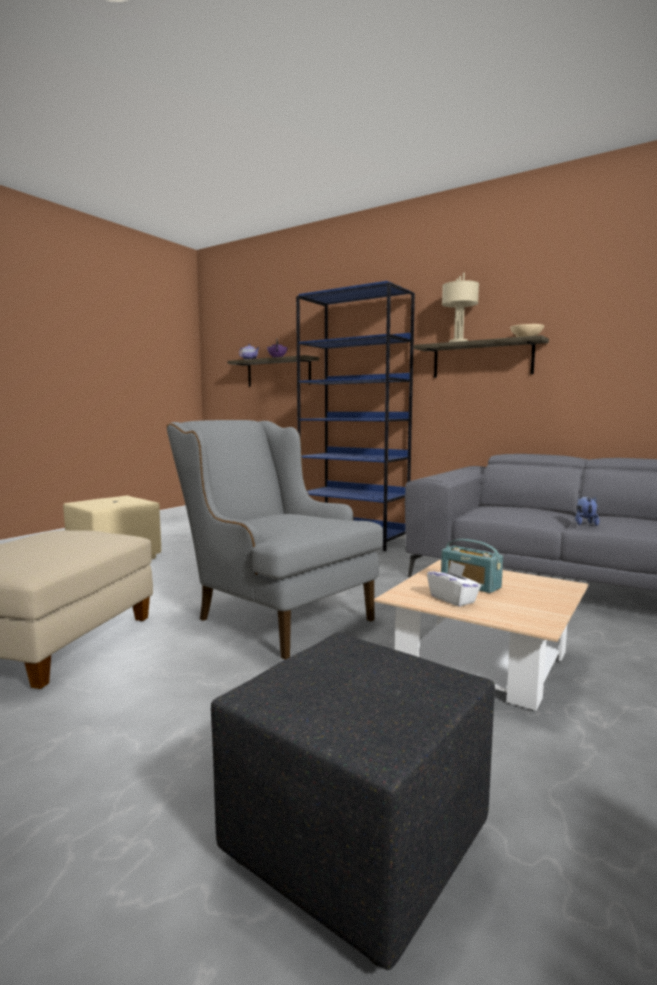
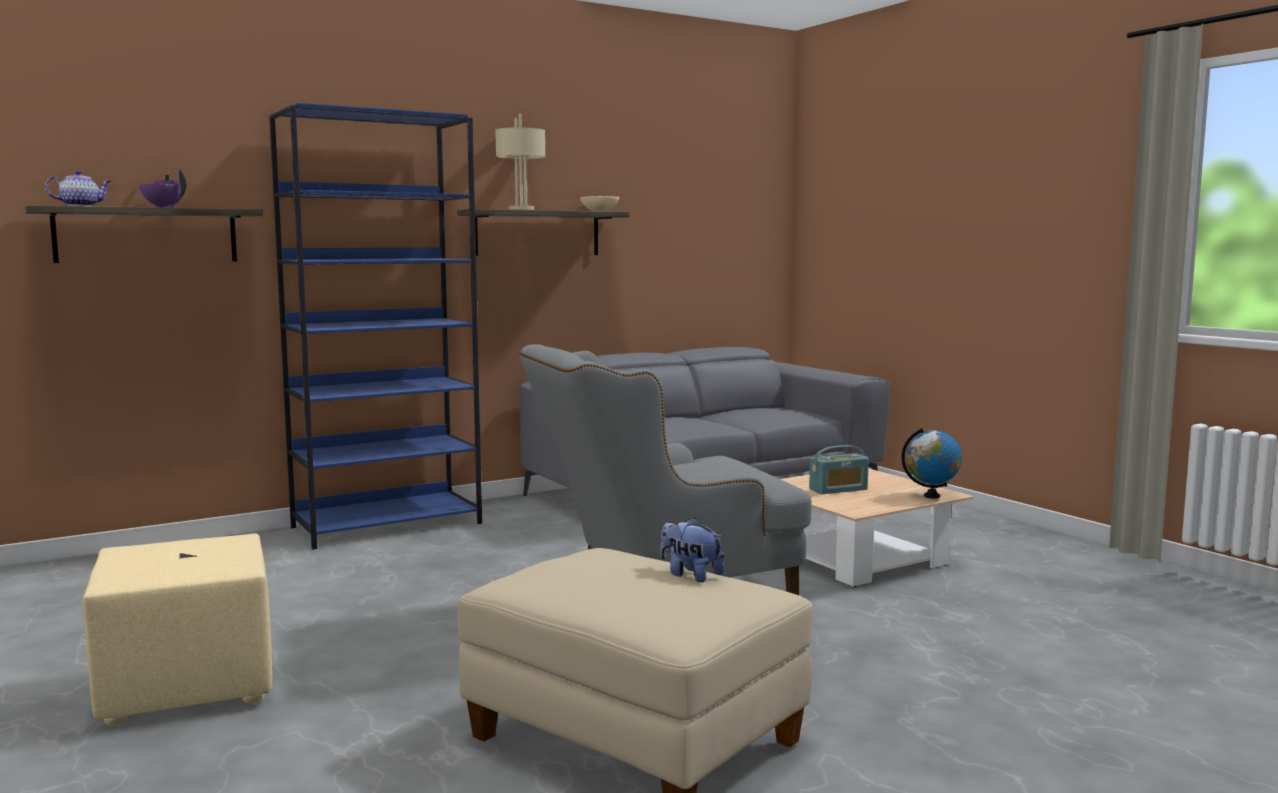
camera: 65 degrees left, 0 degrees up
(353, 847) = (1094, 642): black ottoman -> none
(453, 599) = (874, 500): white tissue box -> none
(513, 619) = (931, 496): none -> globe
(585, 524) = (748, 421): plush toy -> plush toy (690, 575)

